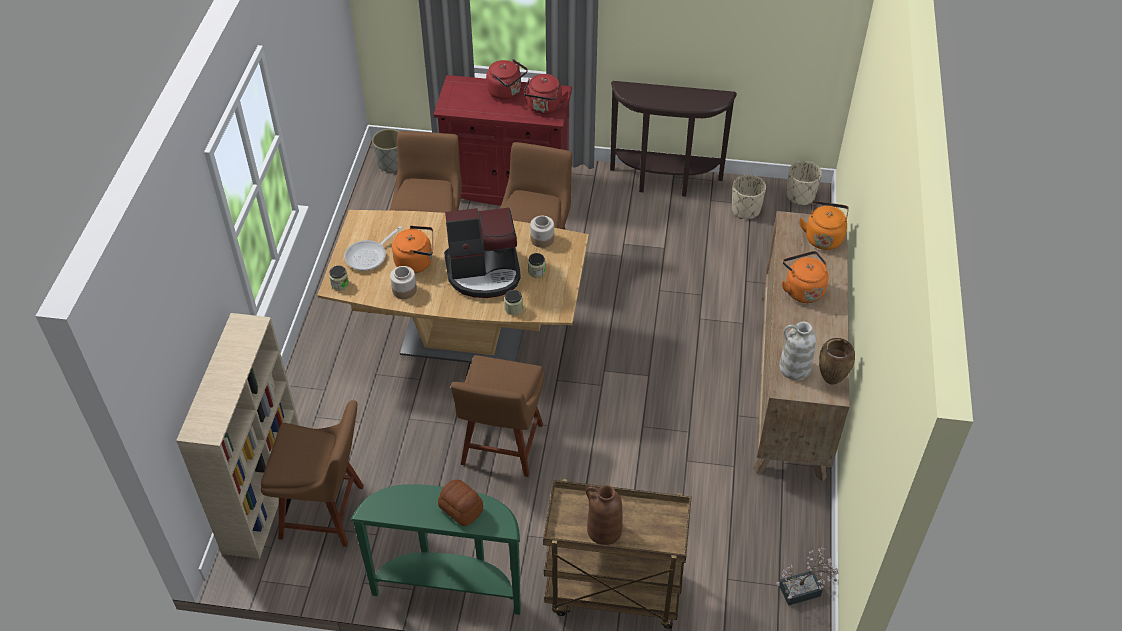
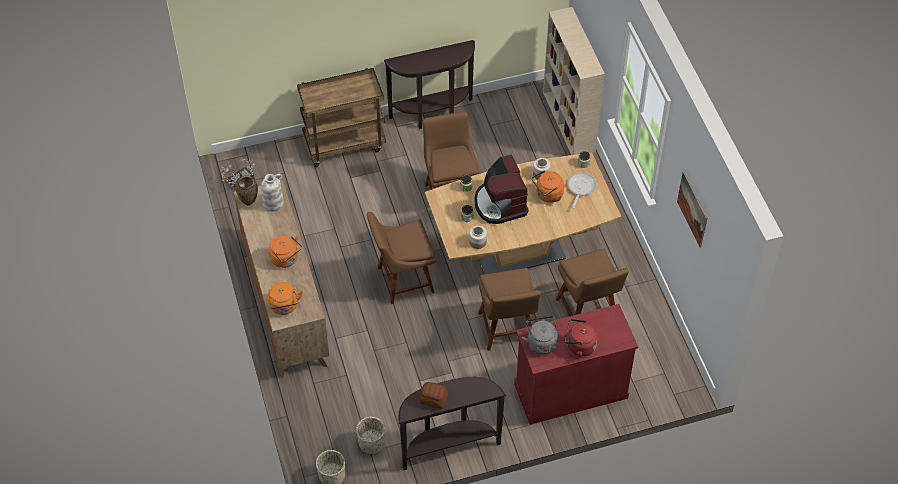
camera: 155 degrees right, 5 degrees up
(310, 53) = (692, 209): none -> picture
(327, 512) = (525, 125): brown chair -> brown chair (402, 280)
(391, 163) = (676, 376): grey planter -> none
(449, 587) = (433, 115): green console table -> brown console table
(461, 508) = (421, 62): bread -> bread (433, 399)
(484, 272) = (500, 204): coffee machine -> coffee machine turned 75 degrees counterclockwise
(544, 107) = (541, 342): red kettle -> grey kettle
(603, 530) = (345, 87): brown vase -> none

